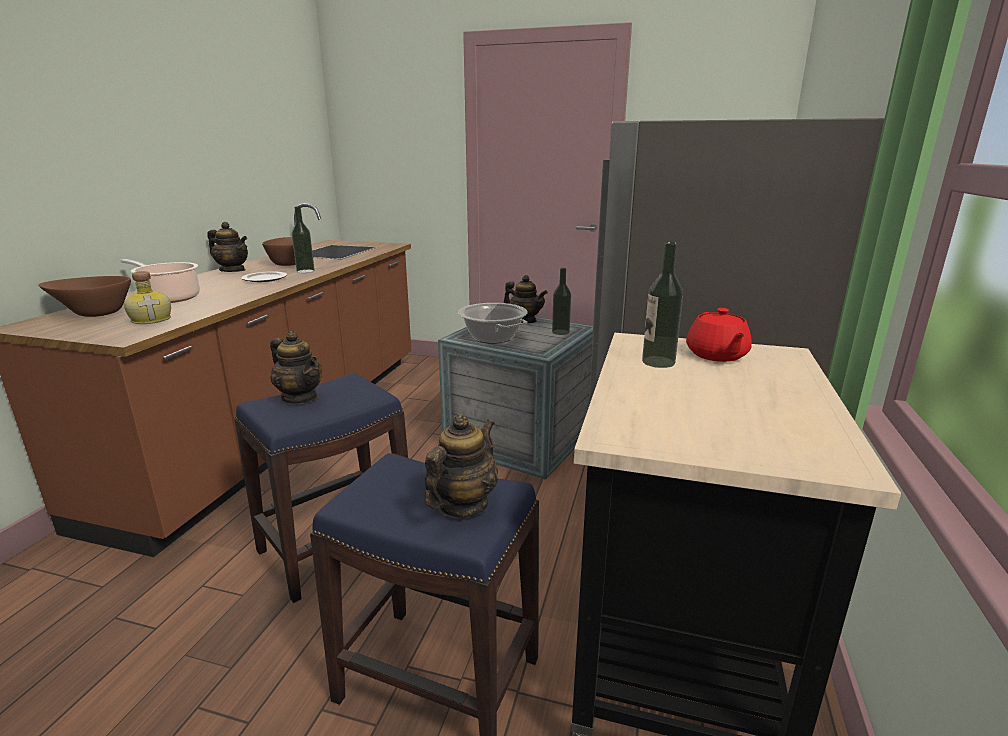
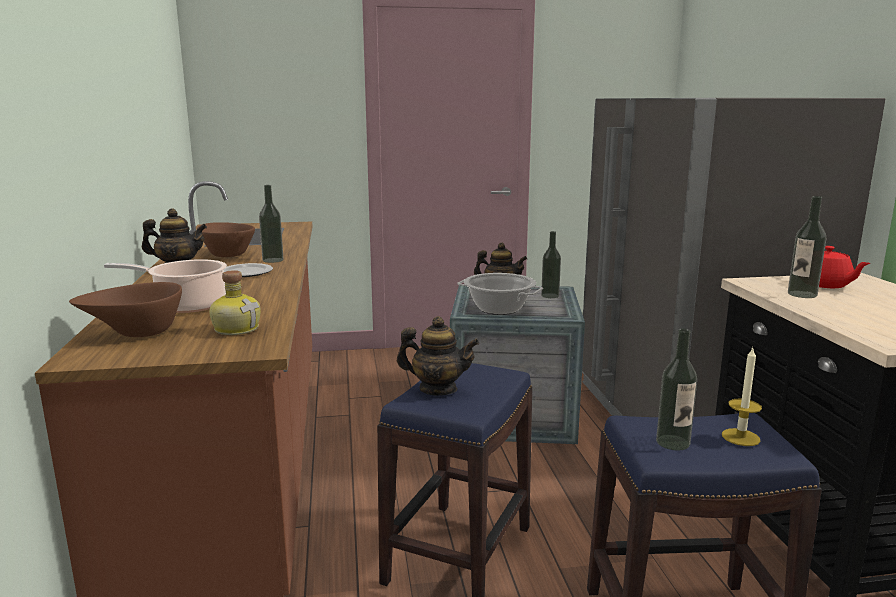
camera: 25 degrees left, 5 degrees down
(390, 492) = (673, 442): none -> bottle
(462, 505) = (740, 437): teapot -> candle

